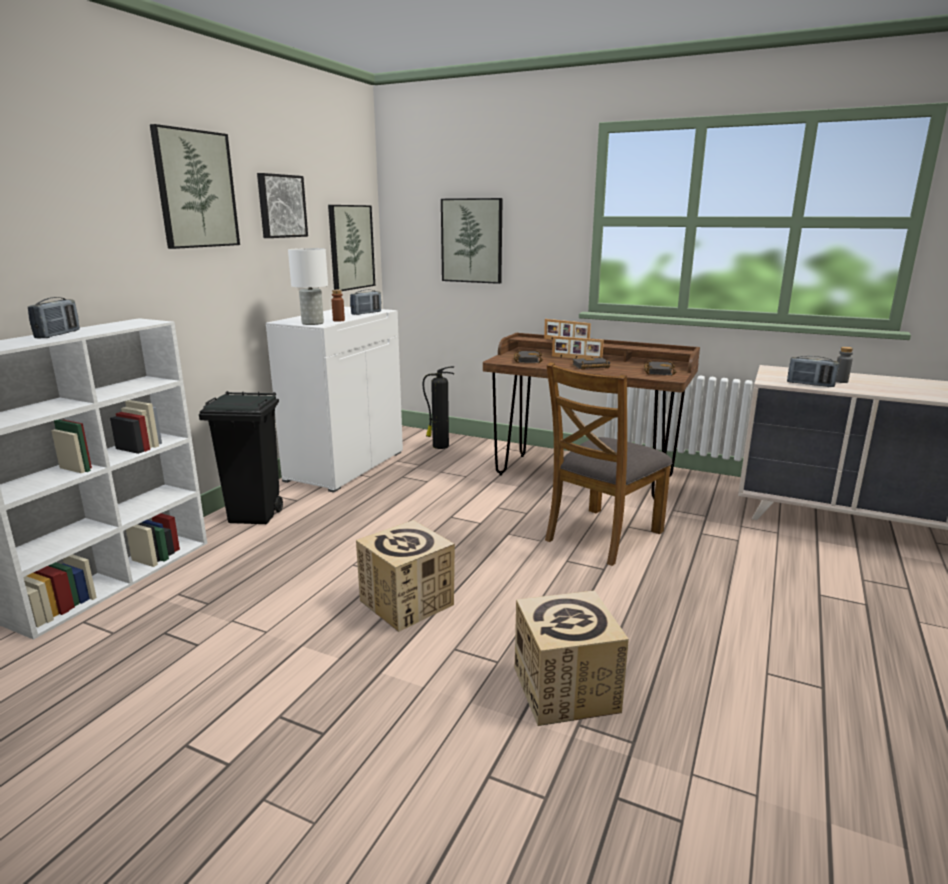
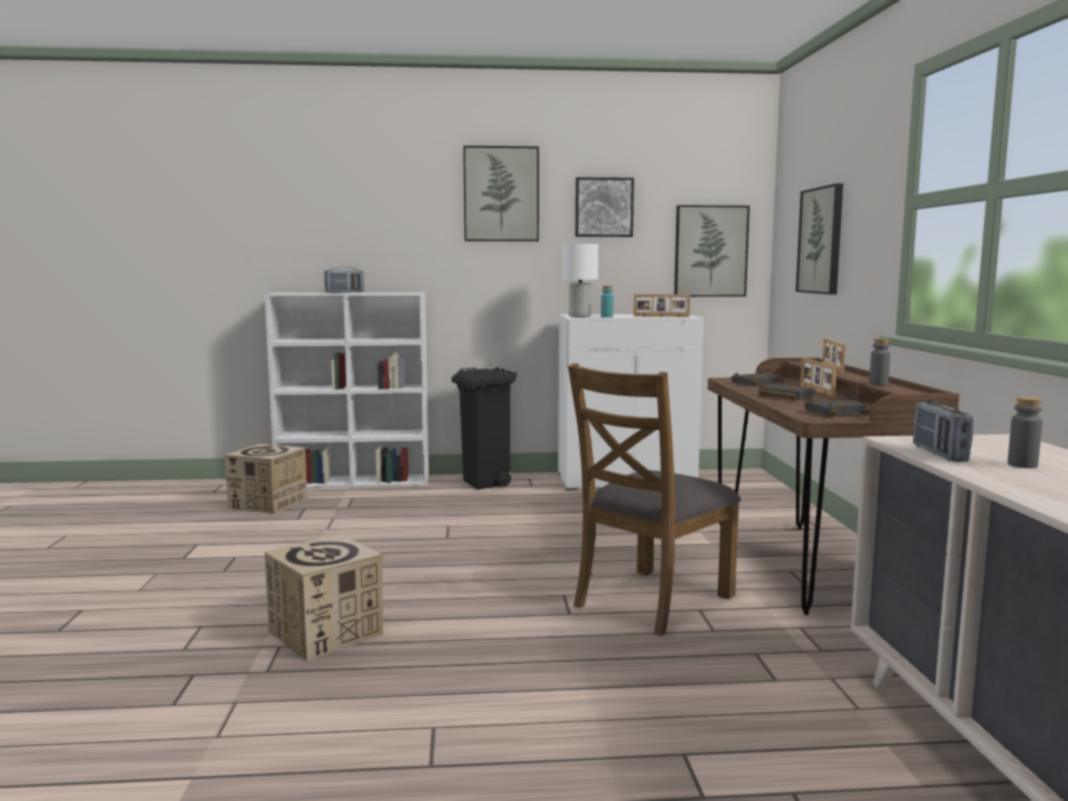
camera: 60 degrees right, 10 degrees down
(338, 320) = (607, 317): brown bottle -> turquoise bottle
(366, 313) = (661, 316): radio -> picture frame
(407, 602) = (408, 554): cardboard box -> cardboard box (268, 504)
(439, 446) = (746, 495): fire extinguisher -> none
(602, 535) = (652, 600): brown chair -> brown chair turned 60 degrees counterclockwise
(638, 347) = (878, 384): none -> grey bottle

